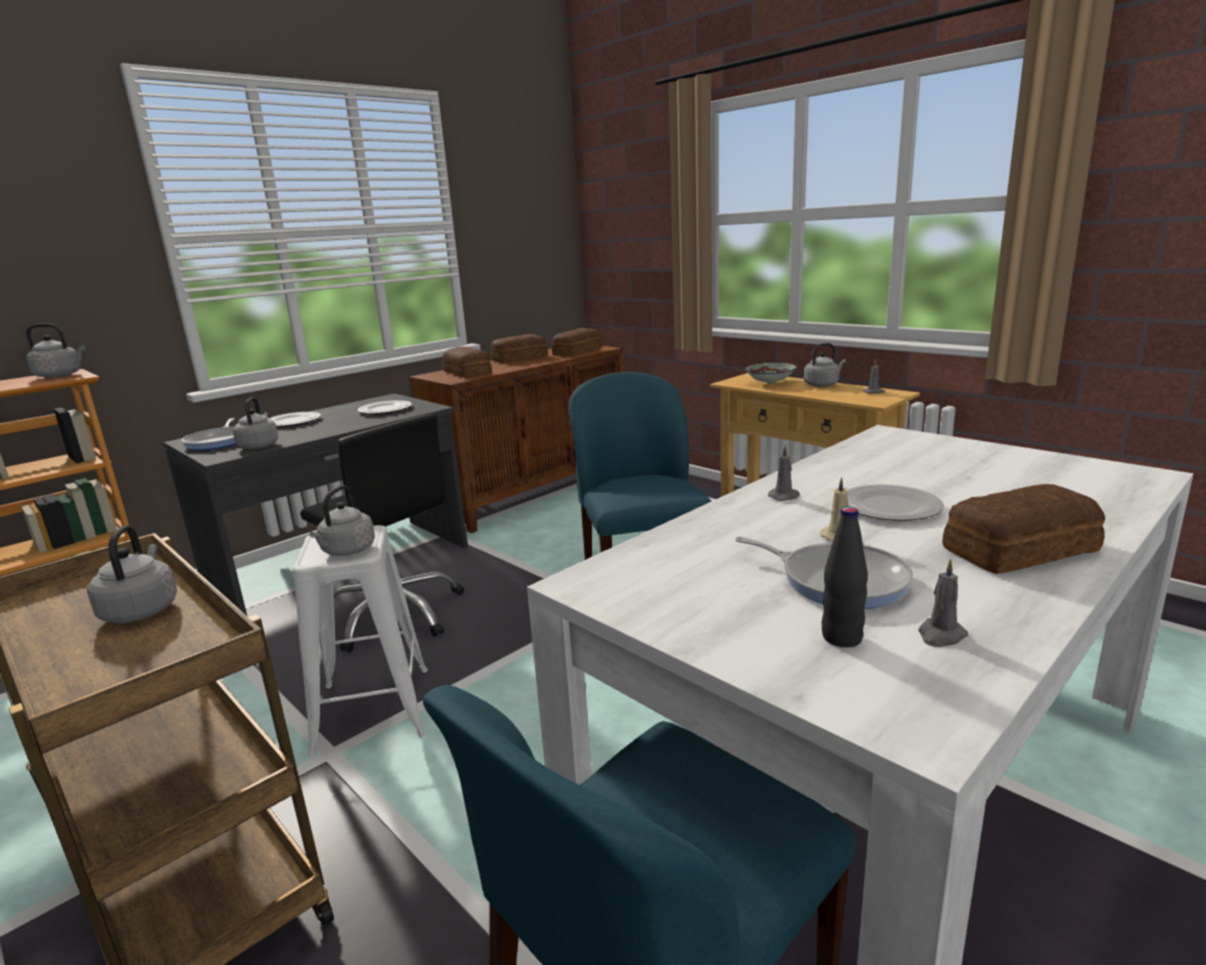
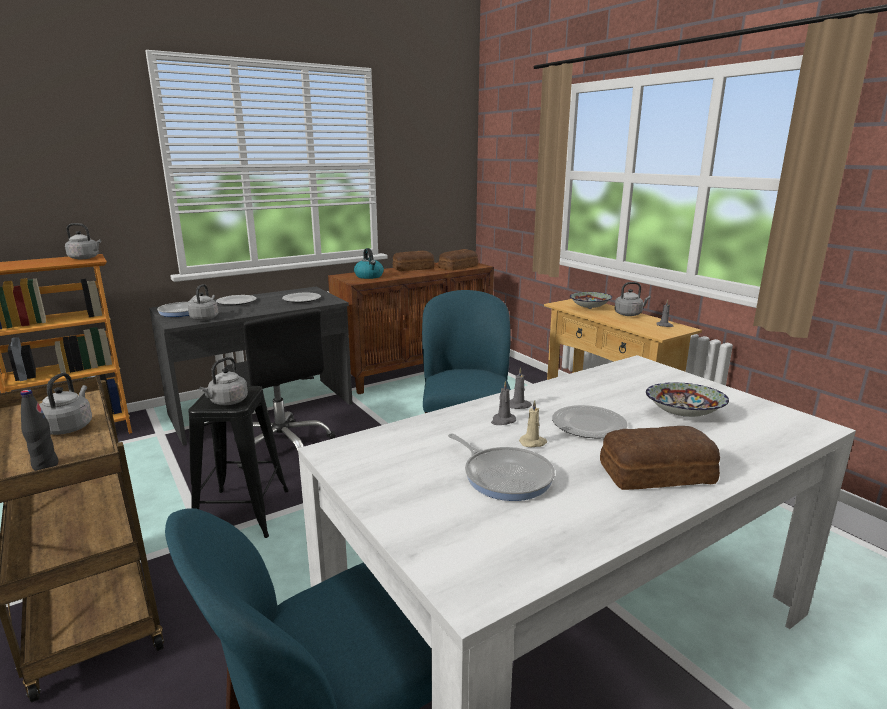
camera: 10 degrees right, 0 degrees up
(373, 710) = (242, 513): white stool -> black stool
(468, 372) = (369, 276): bread -> kettle
(841, 638) = (473, 519): black bottle -> black bottle (45, 466)
(941, 635) = (542, 529): grey candle -> grey candle (502, 421)
(990, 481) = (683, 414): none -> bowl

